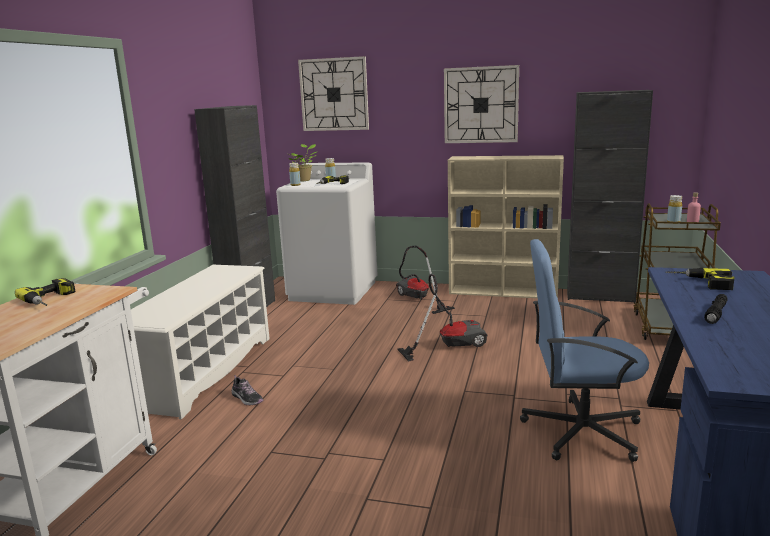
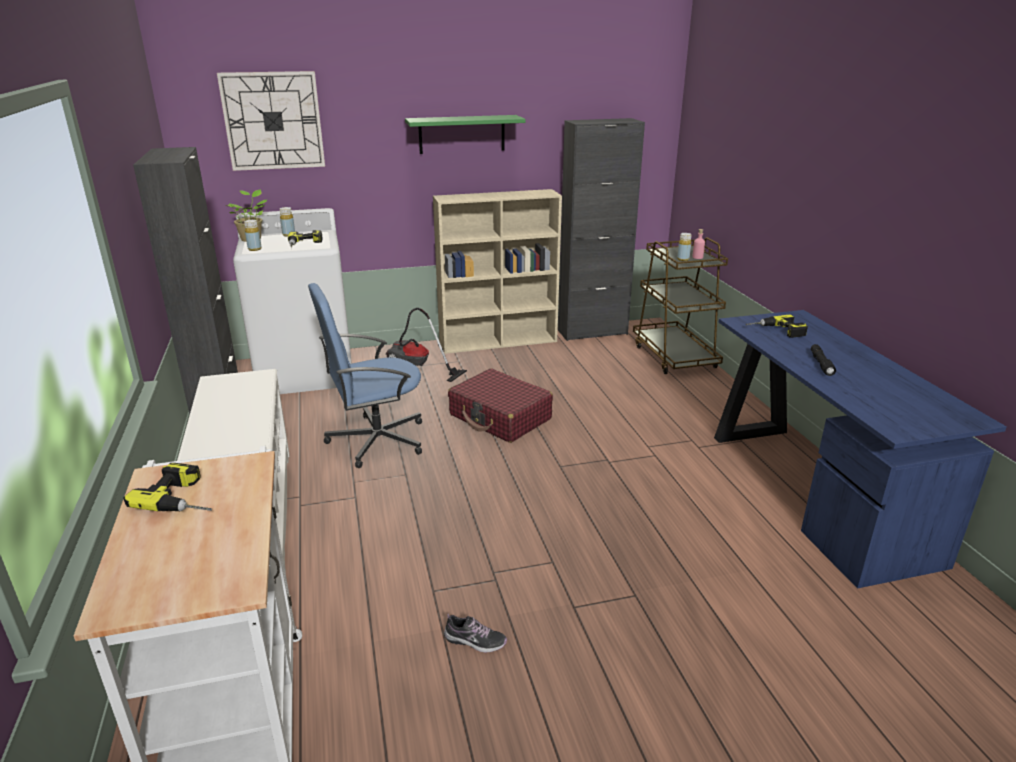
camera: 30 degrees left, 10 degrees up
(247, 398) = (341, 537): shoe -> shoe (475, 641)
(449, 345) = (500, 417): vacuum cleaner -> red suitcase
(481, 105) = (462, 134): wall clock -> green shelf
(580, 431) = (689, 481): blue office chair -> blue office chair (376, 440)

